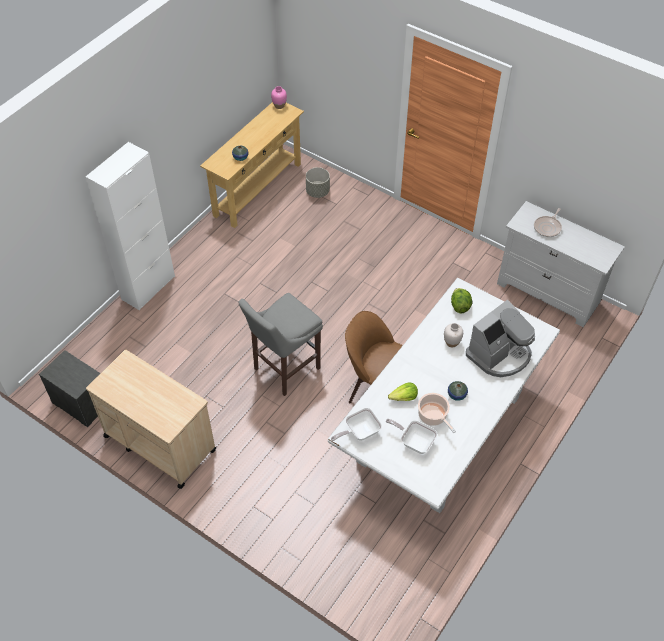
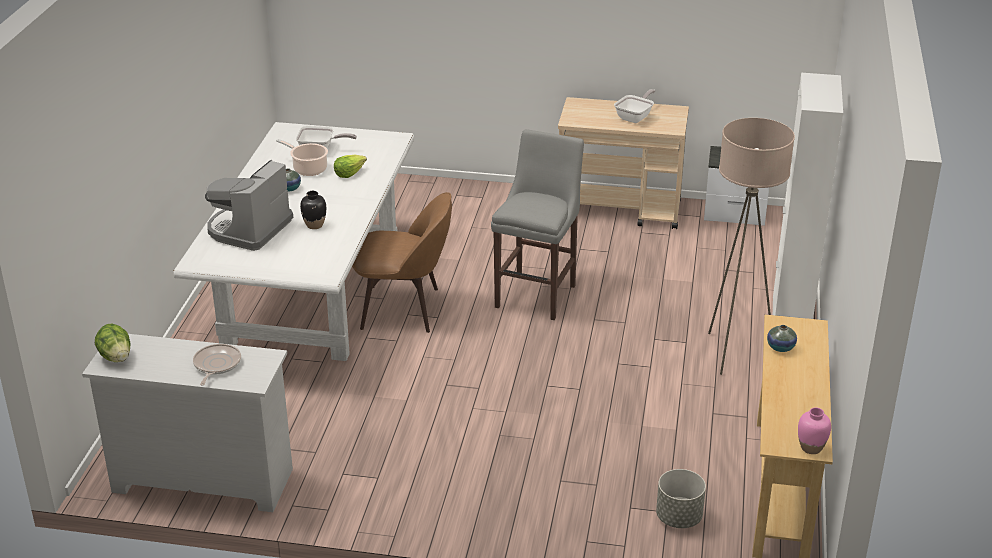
camera: 155 degrees right, 20 degrees down
(204, 275) = (734, 353): none -> beige floor lamp
(359, 432) = (383, 142): frying pan -> frying pan (635, 117)
(451, 342) = (315, 225): white vase -> black vase
(459, 306) = (320, 259): lettuce -> lettuce (116, 357)

